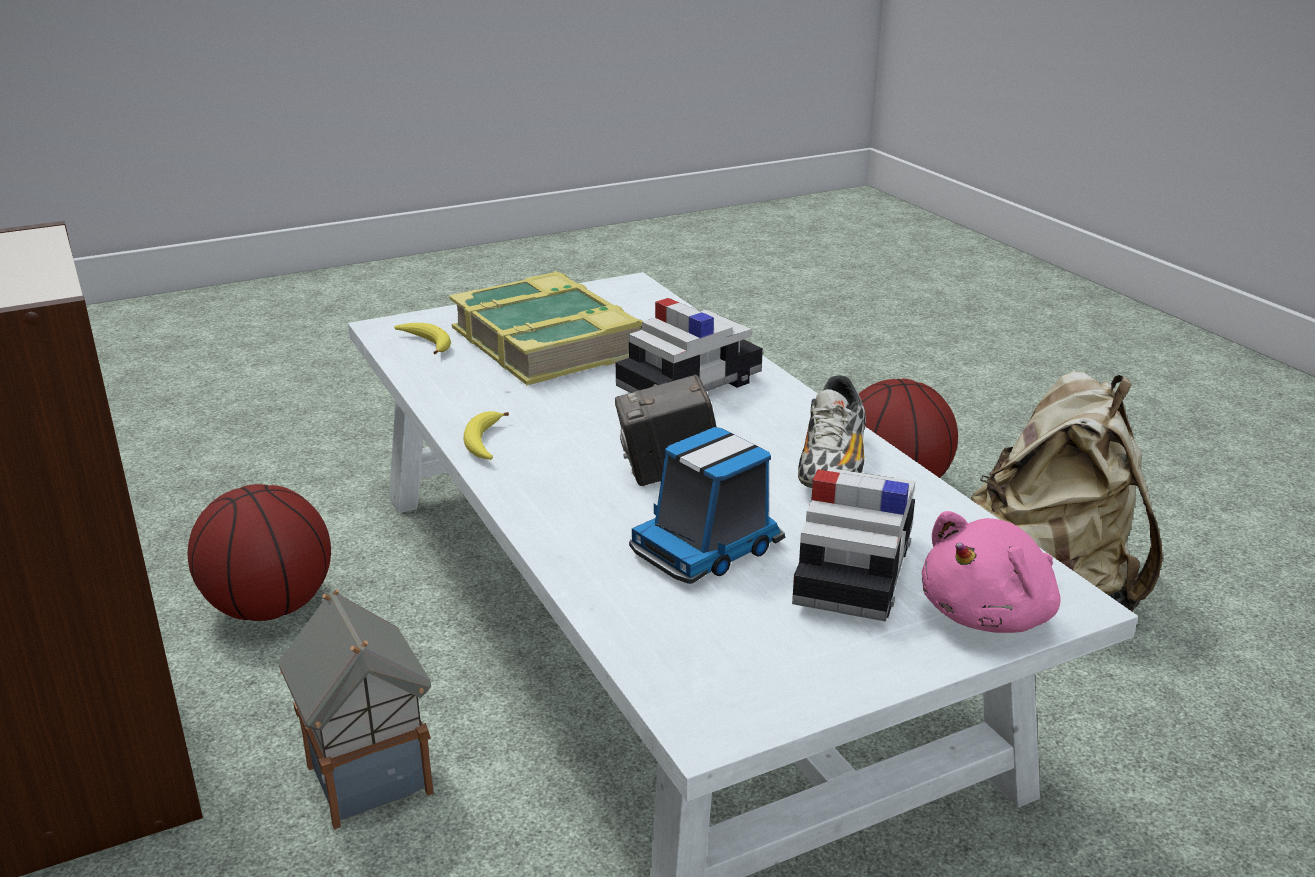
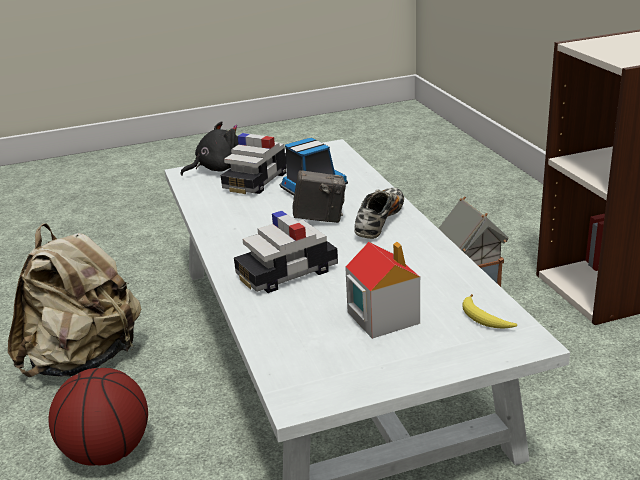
camera: 170 degrees left, 0 degrees up
(268, 607) = (570, 368): basketball -> none
(484, 443) = (420, 236): banana -> none
(550, 342) = (382, 317): book -> toy house
(832, 465) = (233, 221): shoe -> shoe (380, 222)
(990, 614) = (217, 169): pink plush toy -> black plush toy

